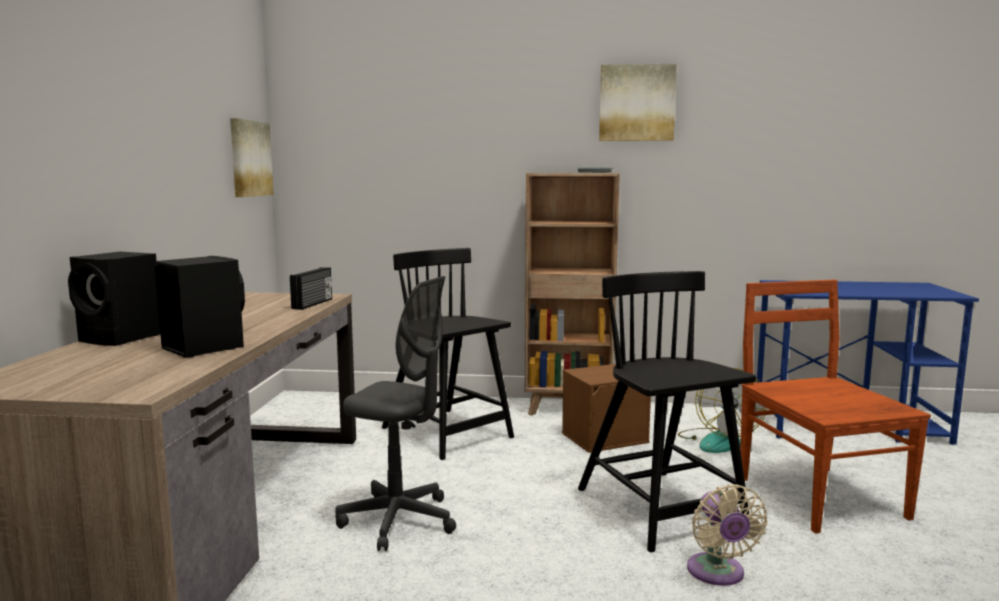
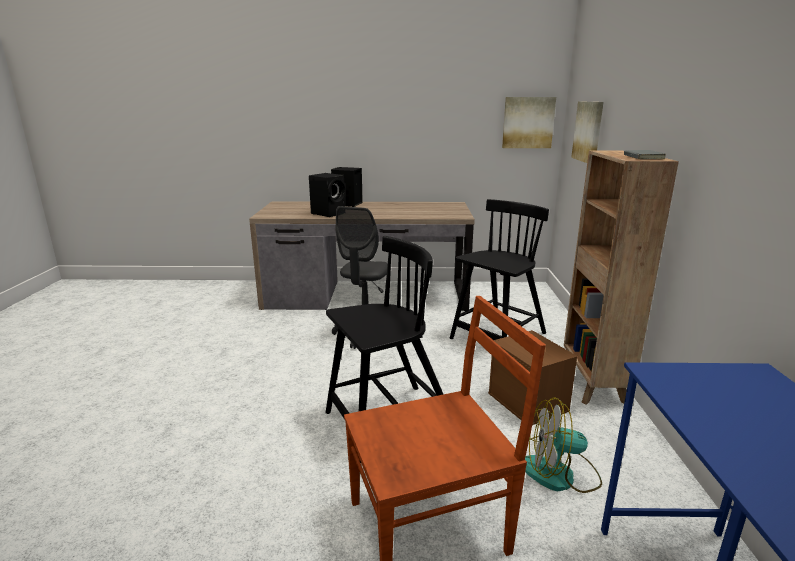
camera: 85 degrees right, 10 degrees up
(313, 304) = (435, 216): radio -> none
(636, 103) = (724, 70): picture -> picture (588, 131)
(718, 574) = (296, 437): beige fan -> none

